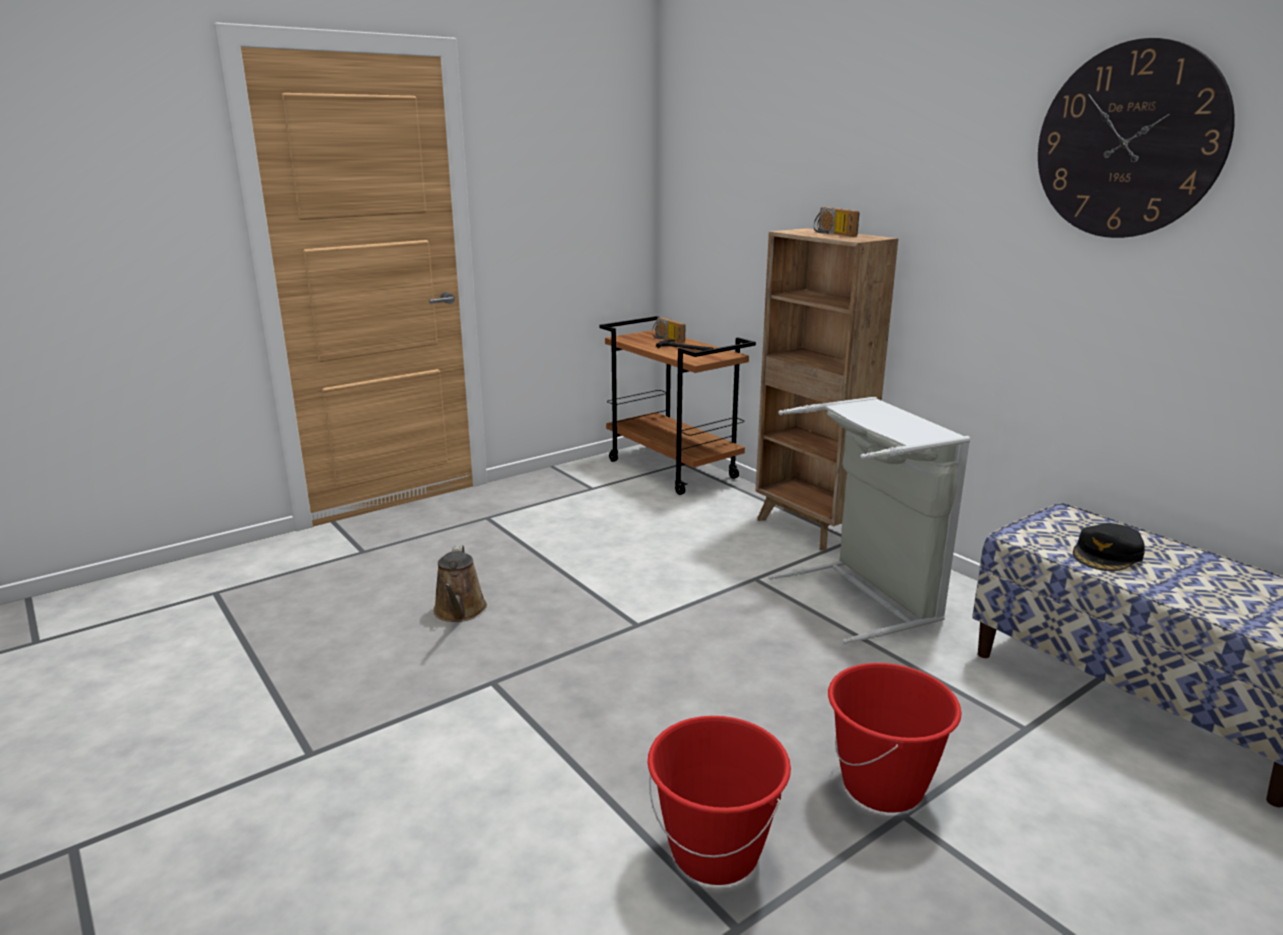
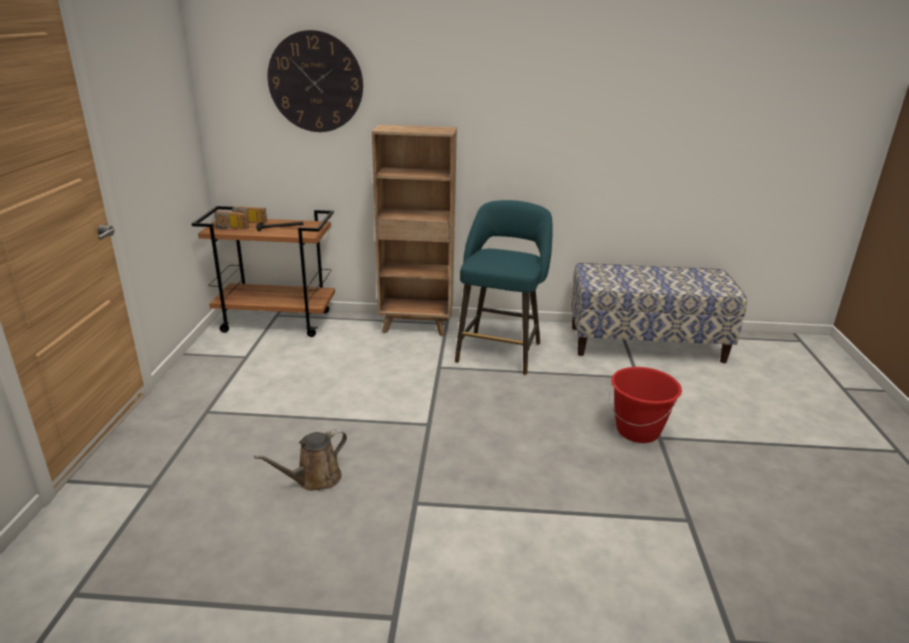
camera: 50 degrees left, 5 degrees up
(459, 611) = (314, 479): brown watering can -> brown watering can turned 105 degrees clockwise
(715, 852) = (637, 500): red bucket -> none
(832, 233) = (414, 128): radio -> radio (229, 228)
(867, 596) = (500, 350): grey laundry basket -> turquoise stool
(1107, 555) = (632, 281): black cap -> none
(1129, 141) = (594, 66): wall clock -> wall clock (315, 82)

